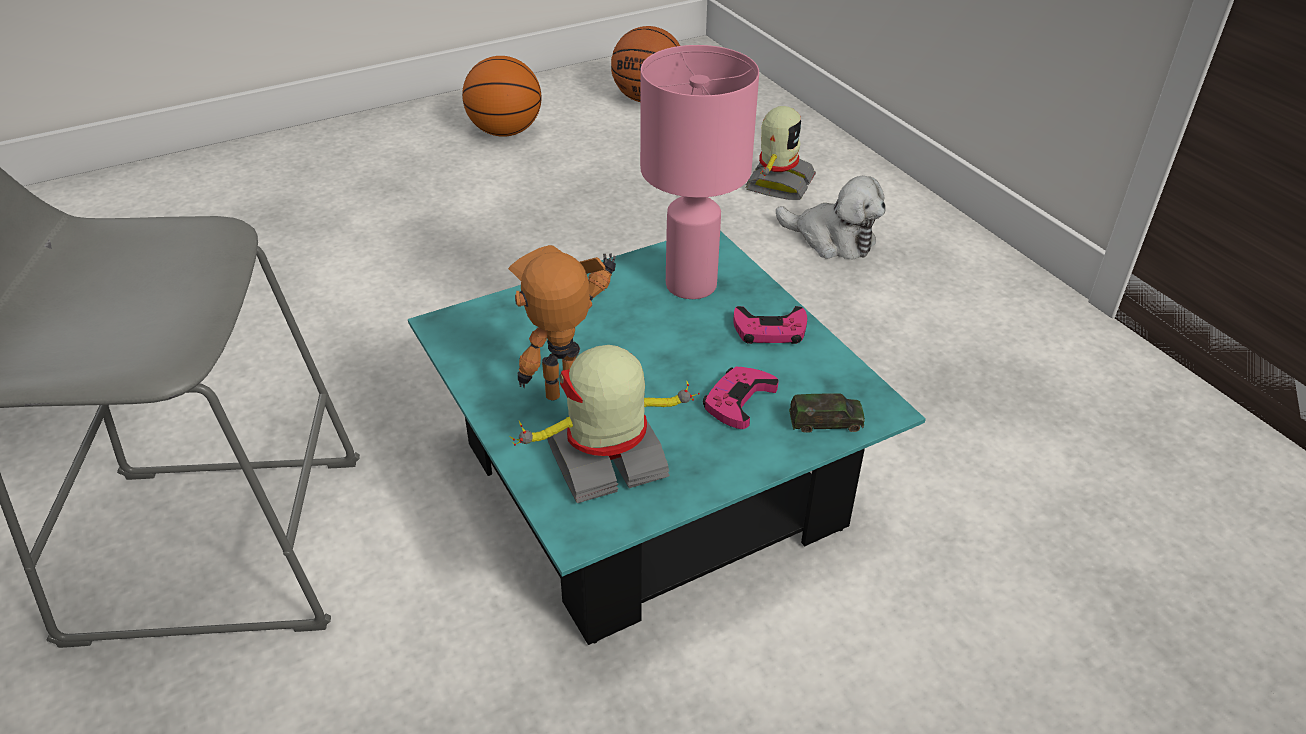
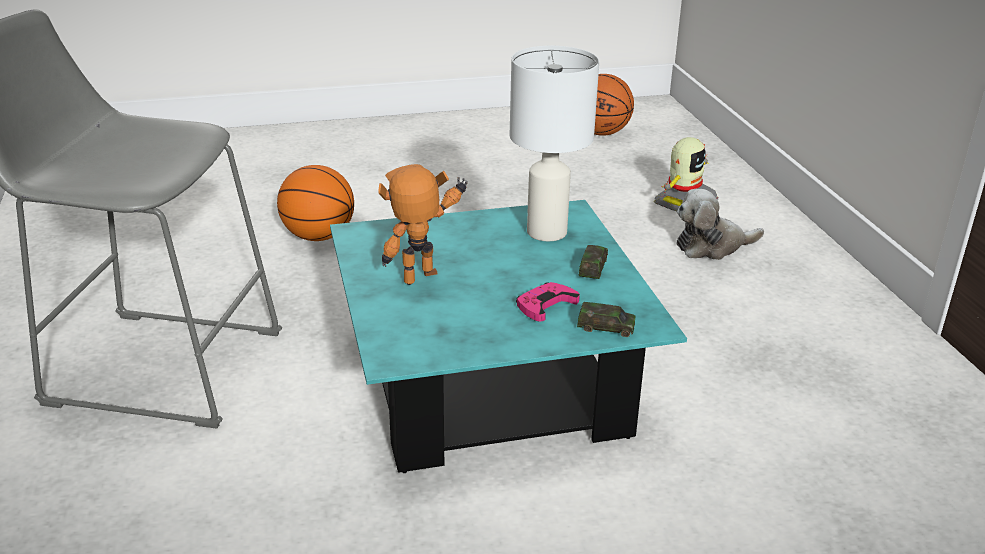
camera: 15 degrees right, 10 degrees down
(505, 132) = (477, 142): basketball -> basketball (318, 236)
(607, 461) = (430, 325): toy robot -> none
(692, 285) = (548, 232): pink table lamp -> white table lamp
(770, 330) = (593, 268): pink game controller -> toy car
(832, 239) = (712, 246): plush toy -> plush toy turned 120 degrees clockwise

